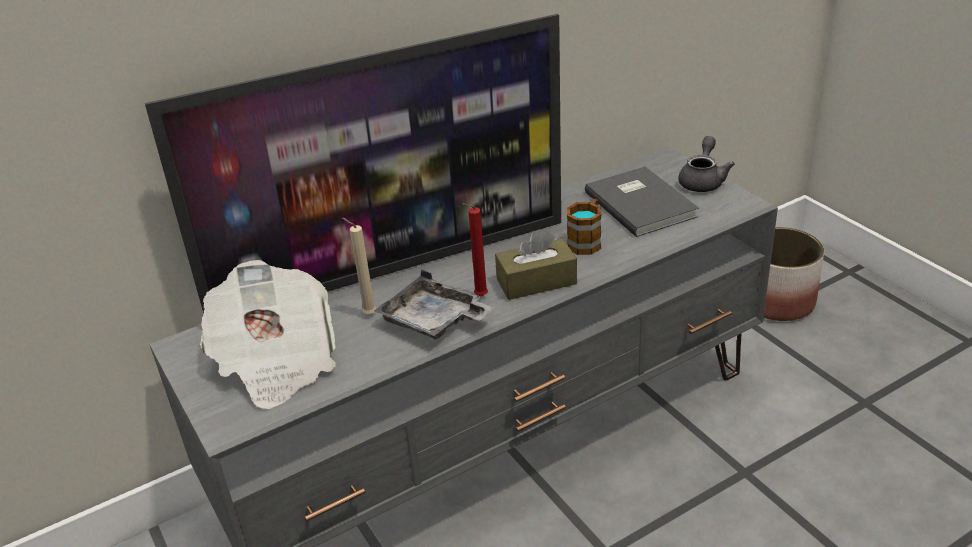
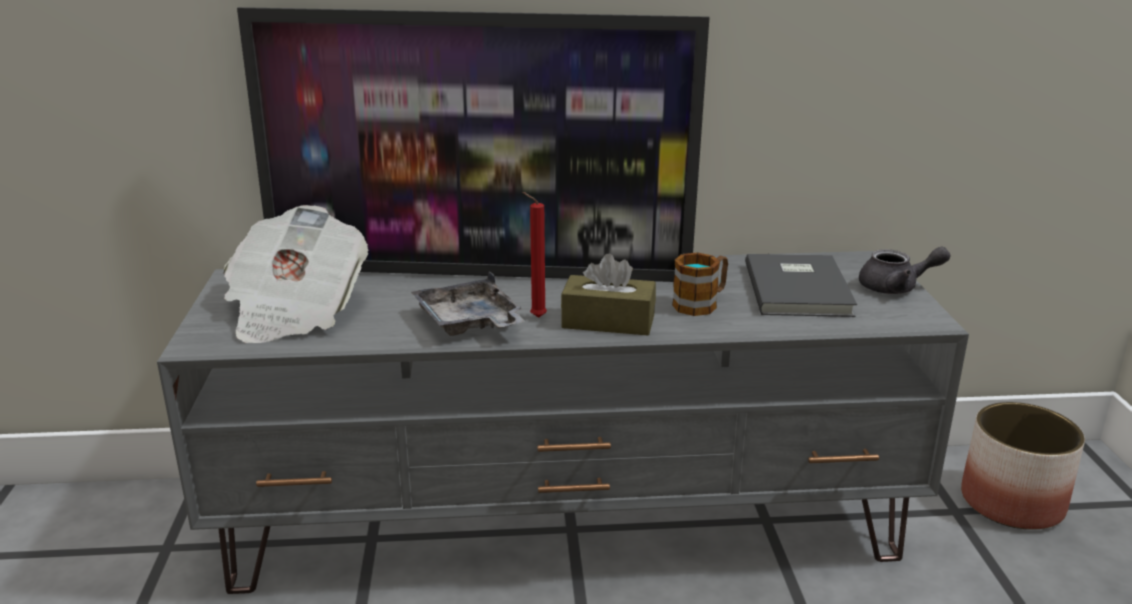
camera: 25 degrees right, 10 degrees down
(367, 314) = (416, 300): beige candle -> none
(703, 181) = (896, 288): grey teapot -> grey teapot turned 45 degrees clockwise

